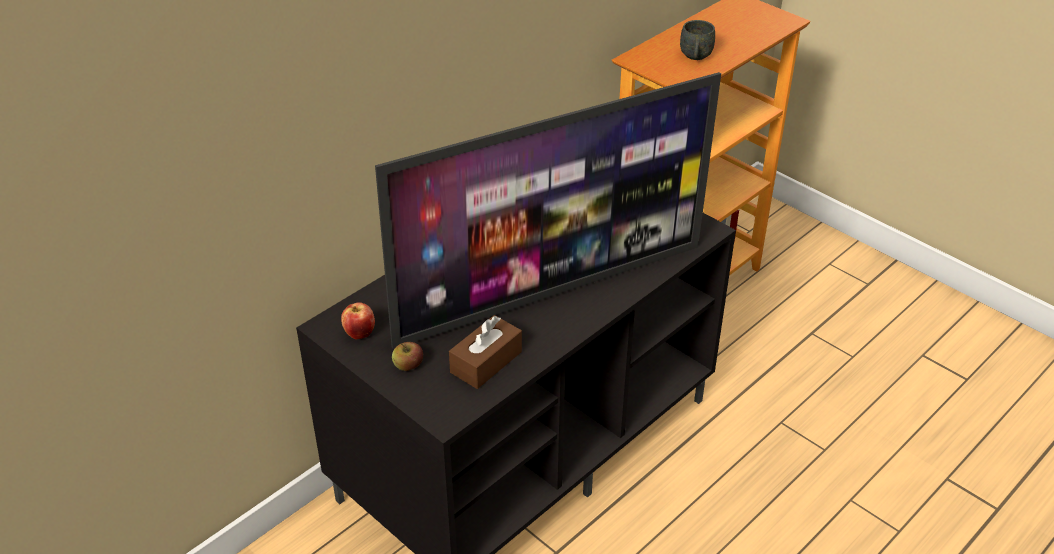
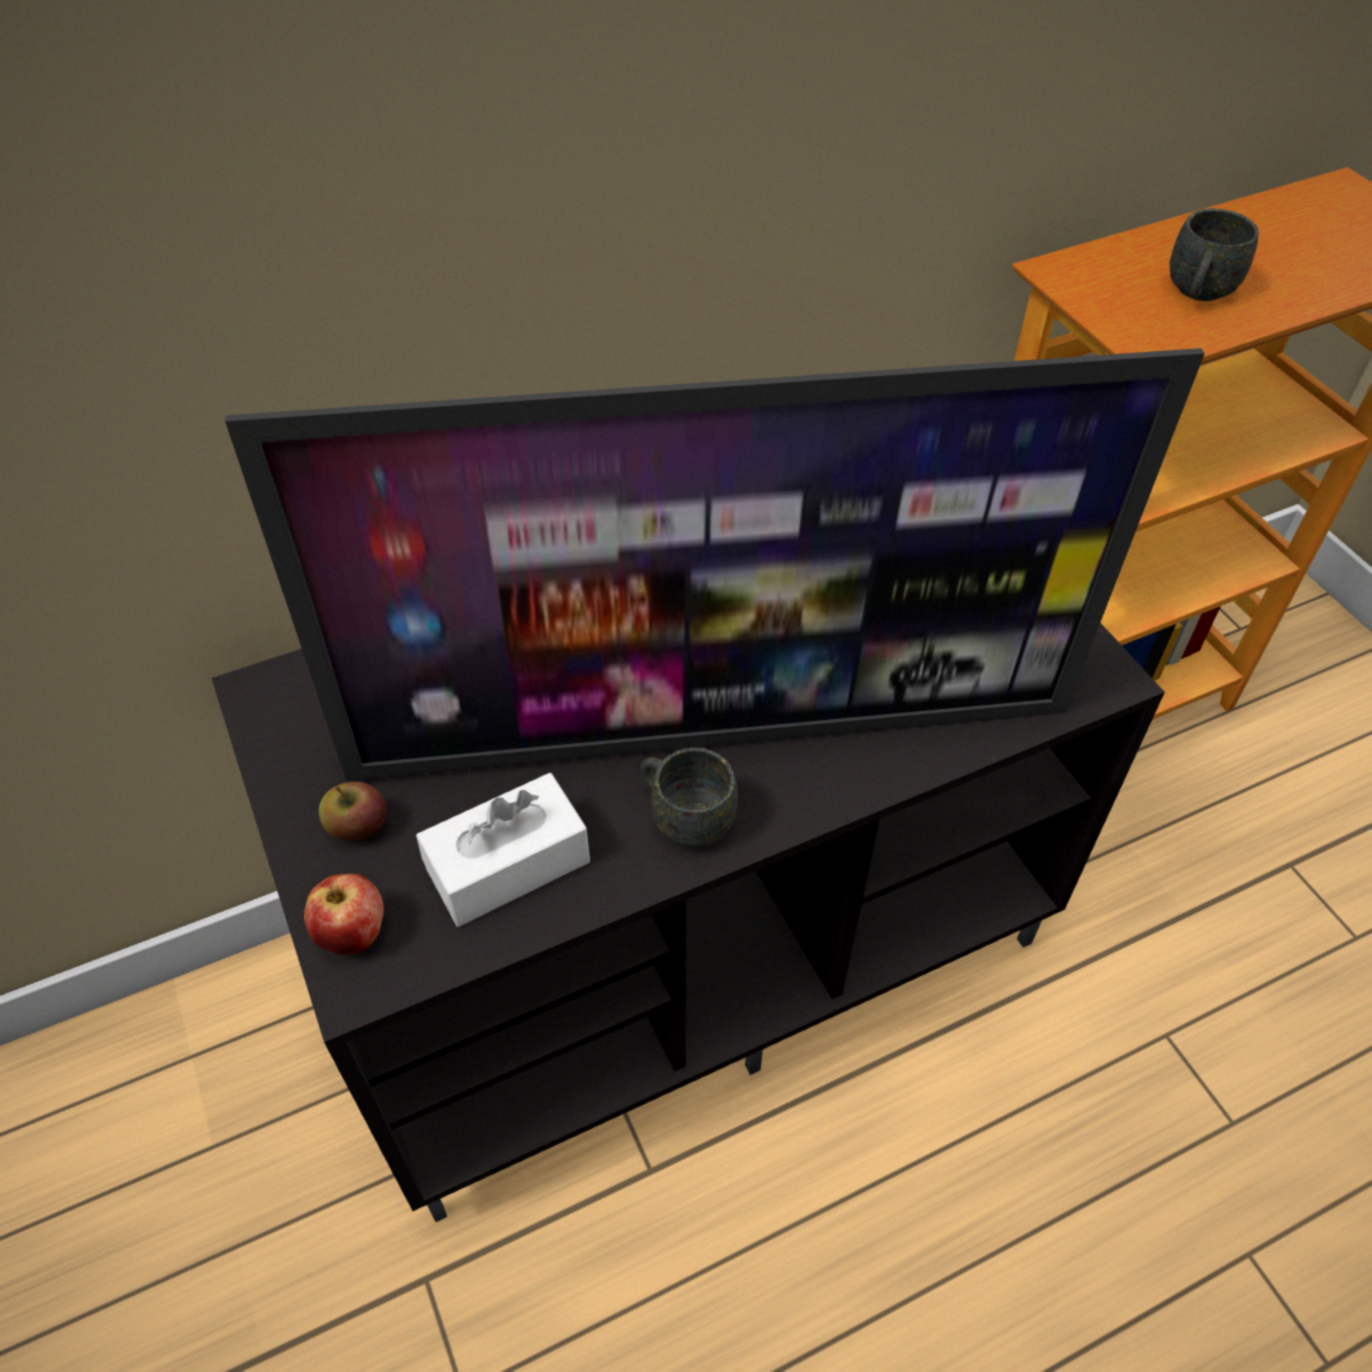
camera: 20 degrees right, 10 degrees up
(360, 333) = (312, 725): apple -> apple (353, 935)
(486, 362) = (508, 865): brown tissue box -> white tissue box
(554, 325) = (684, 817): none -> grey mug

